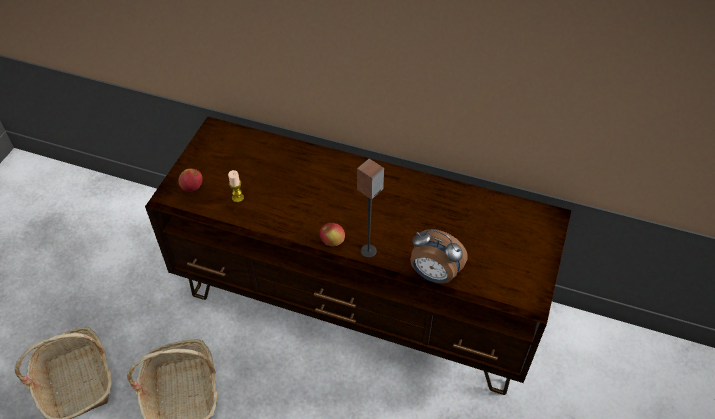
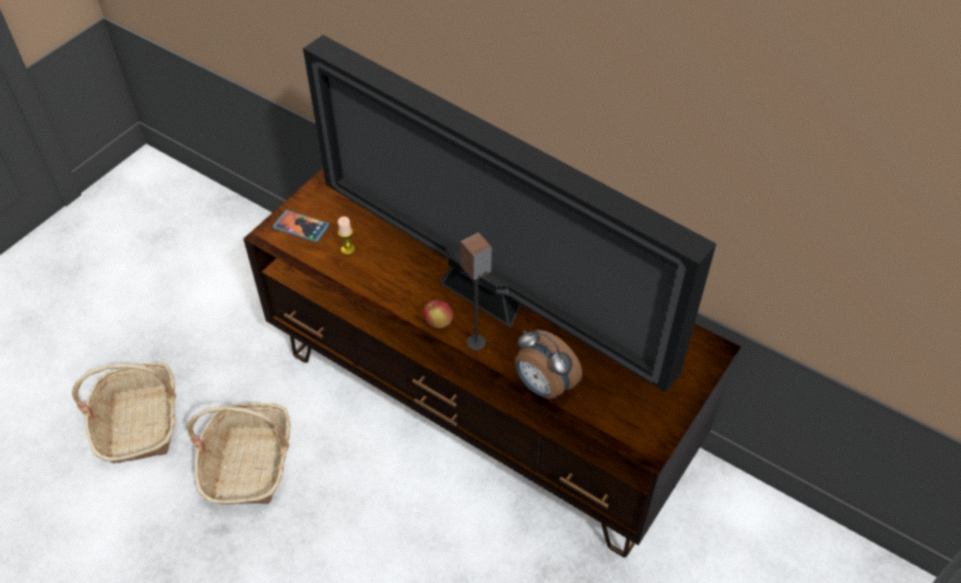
camera: 15 degrees right, 0 degrees up
(192, 187) = (301, 227): apple -> phone
(365, 215) = (487, 300): none -> television

